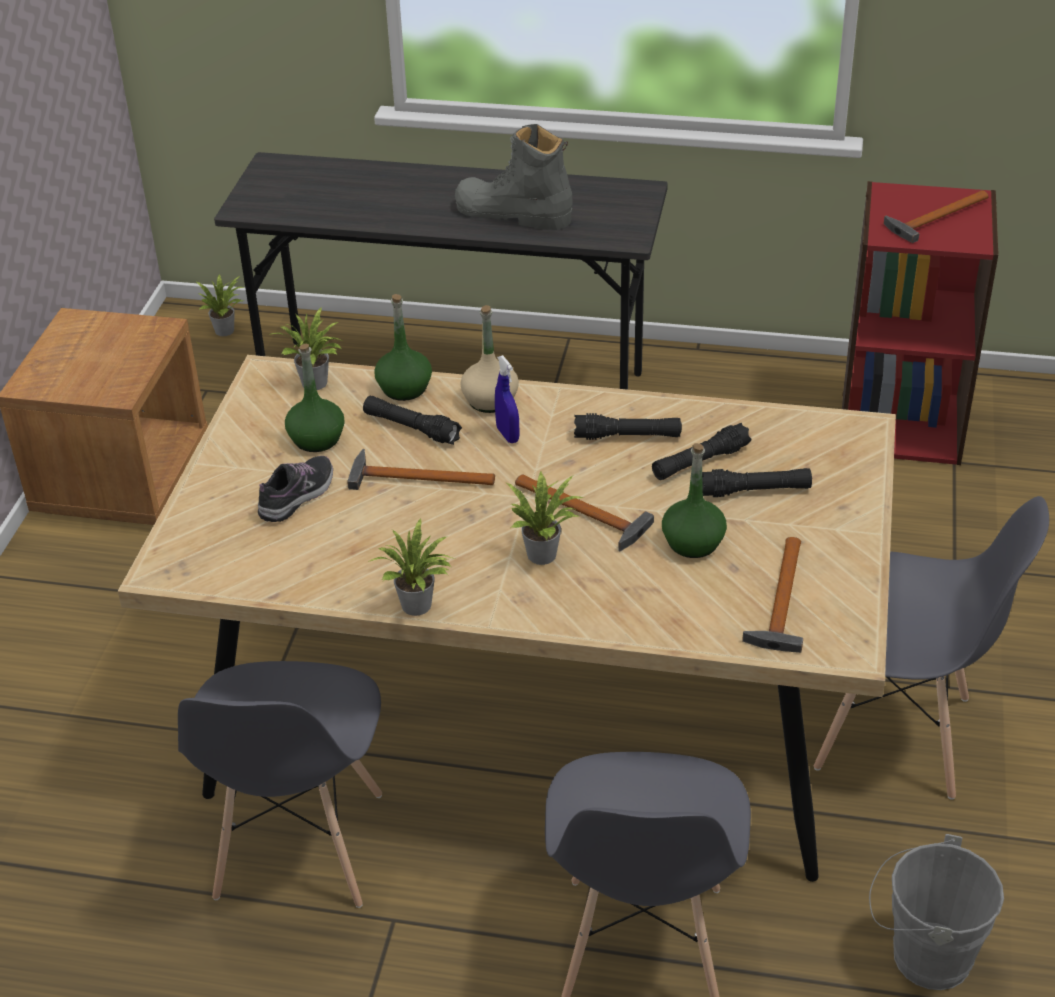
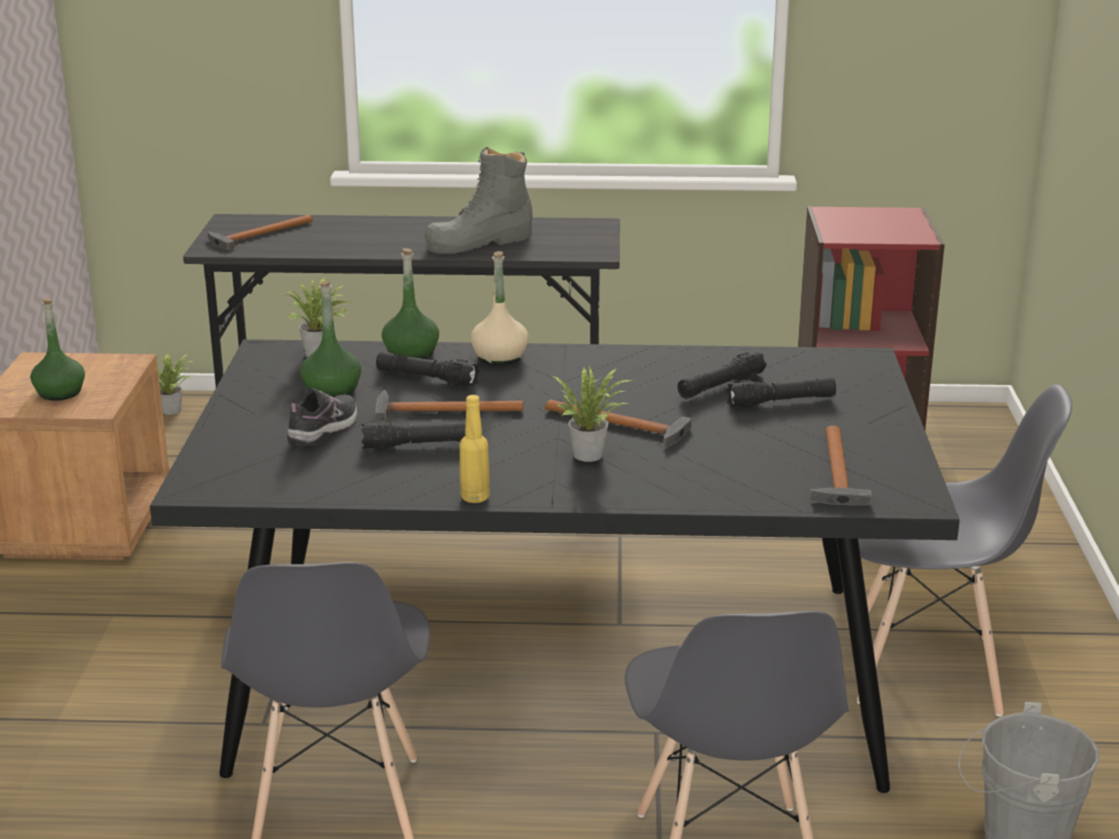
camera: 10 degrees left, 15 degrees down
(419, 607) = (475, 497): potted plant -> yellow bottle
(507, 435) = (525, 378): blue spray bottle -> none
(513, 214) = (480, 242): grey boot -> grey boot turned 45 degrees counterclockwise
(531, 706) = (556, 675): beige dining table -> black dining table
(627, 436) = (643, 373): black flashlight -> black flashlight (421, 445)
(693, 542) = (735, 438): green bottle -> green bottle (60, 393)
(935, 218) = (878, 224): hammer -> hammer (258, 235)

